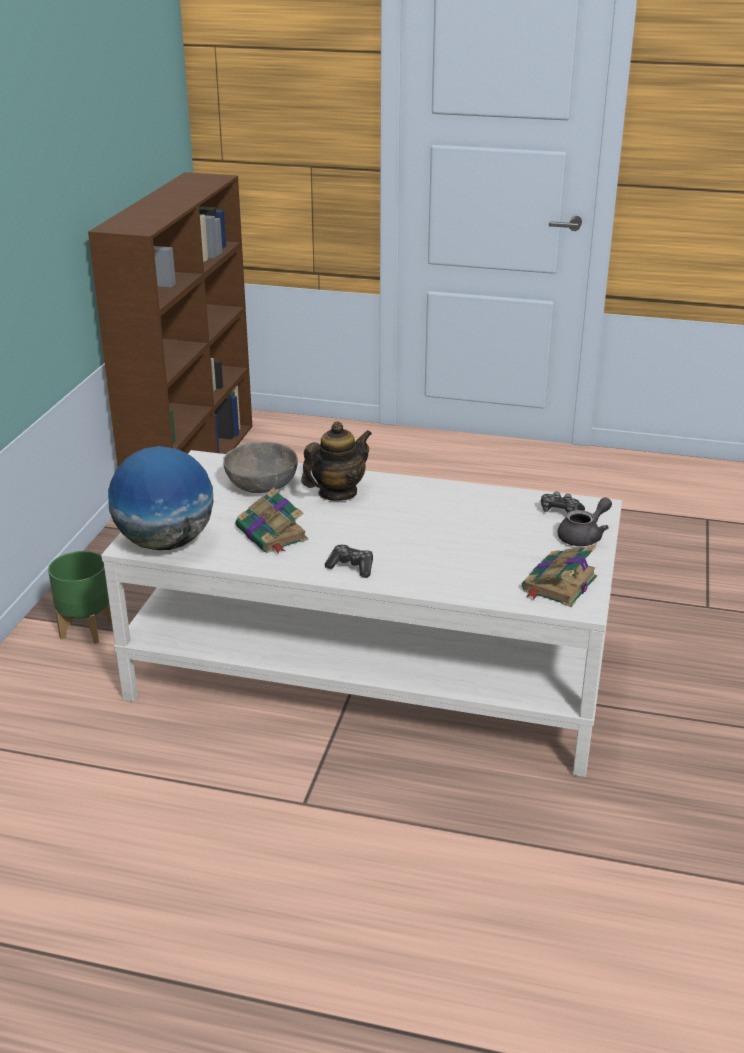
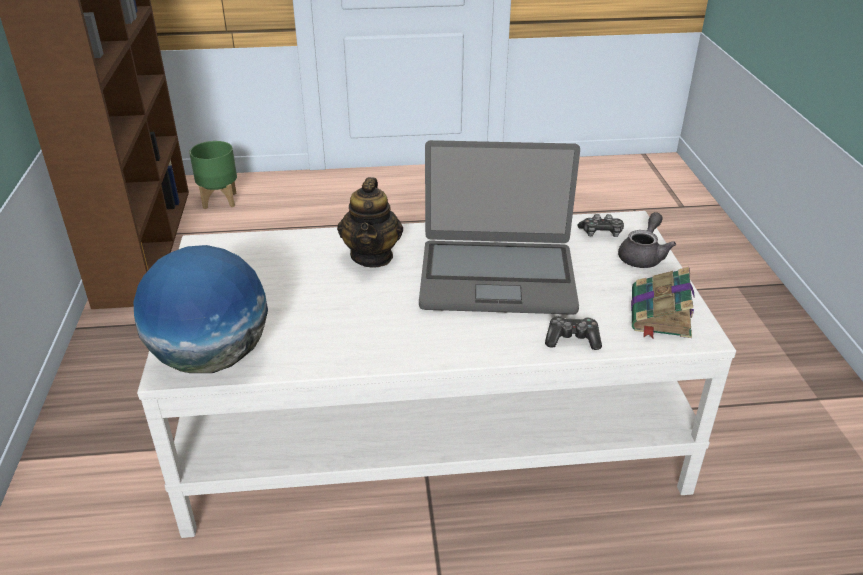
camera: 20 degrees left, 5 degrees up
(87, 629) = (103, 456): green planter -> green planter (220, 200)
(262, 485) = (285, 262): grey bowl -> none
(272, 535) = (331, 320): book -> none
(337, 493) = (372, 256): teapot -> teapot turned 150 degrees clockwise
(351, 567) = (442, 342): game controller -> game controller (572, 339)
(434, 529) = (497, 277): none -> laptop

